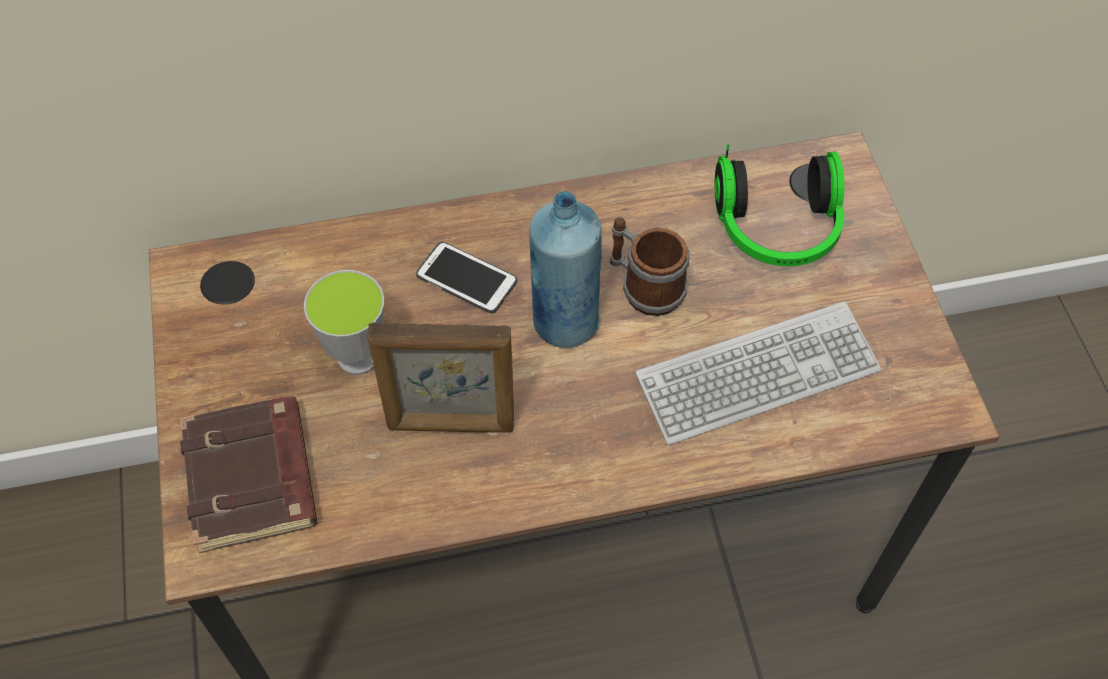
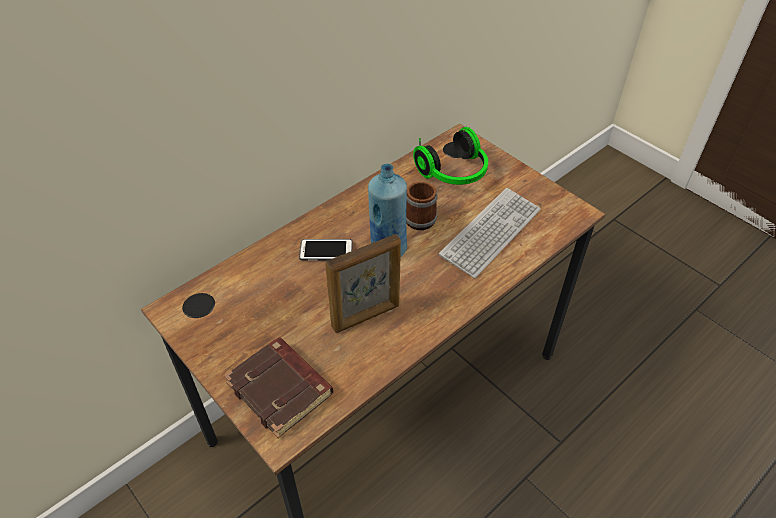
camera: 30 degrees left, 10 degrees down
(358, 357) = (296, 308): cup -> none

